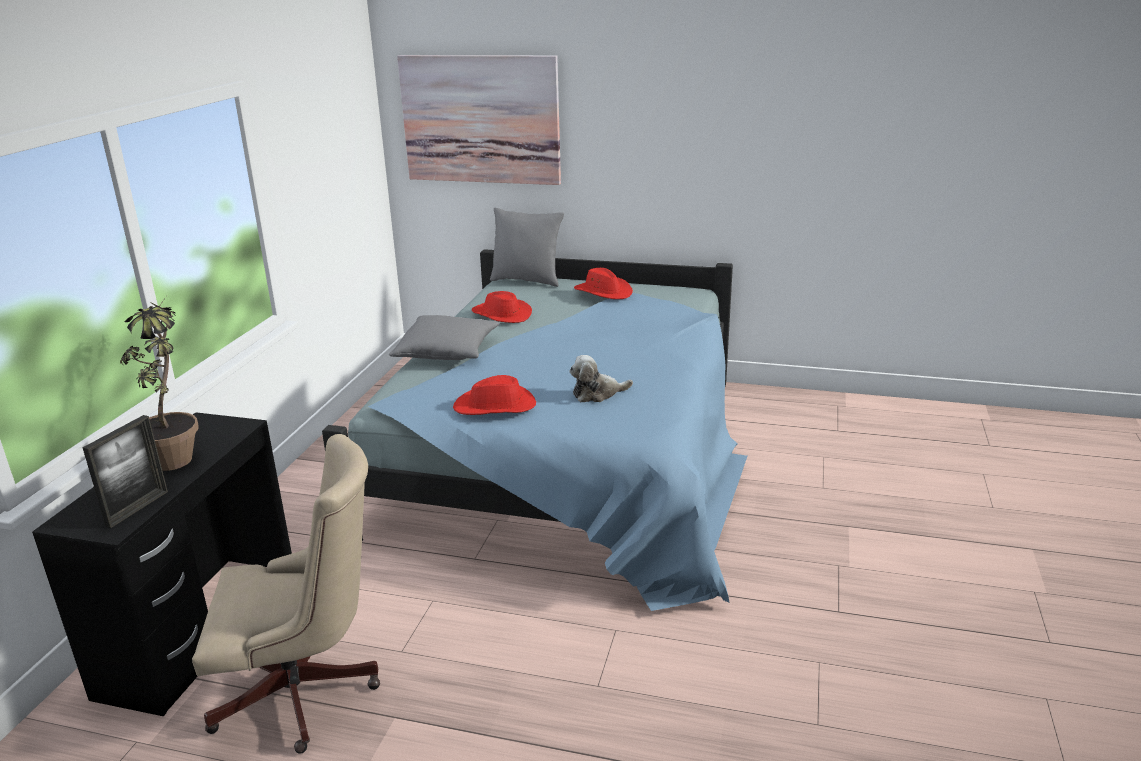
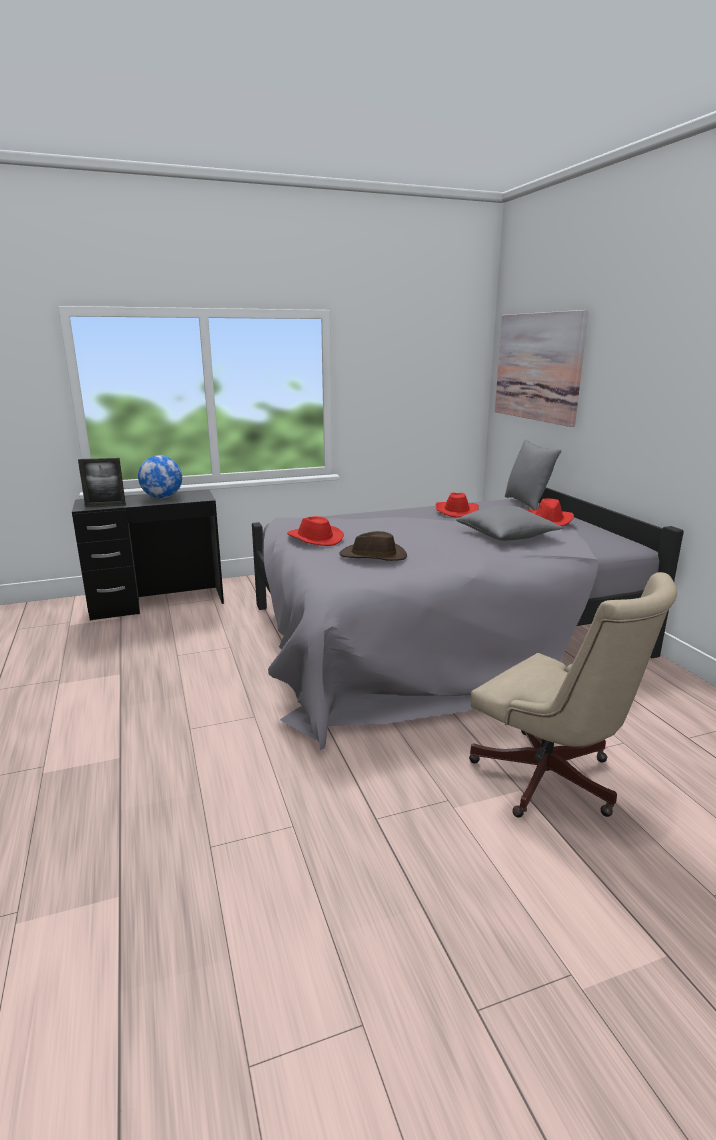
camera: 55 degrees right, 5 degrees down
(177, 454) = (162, 497): potted plant -> globe
(306, 692) = (126, 644): beige office chair -> beige office chair (552, 782)
(447, 352) = (377, 514): grey pillow -> grey pillow (506, 536)
(572, 459) = (437, 635): blue bed -> grey bed
(597, 394) = (373, 556): plush toy -> brown hat

